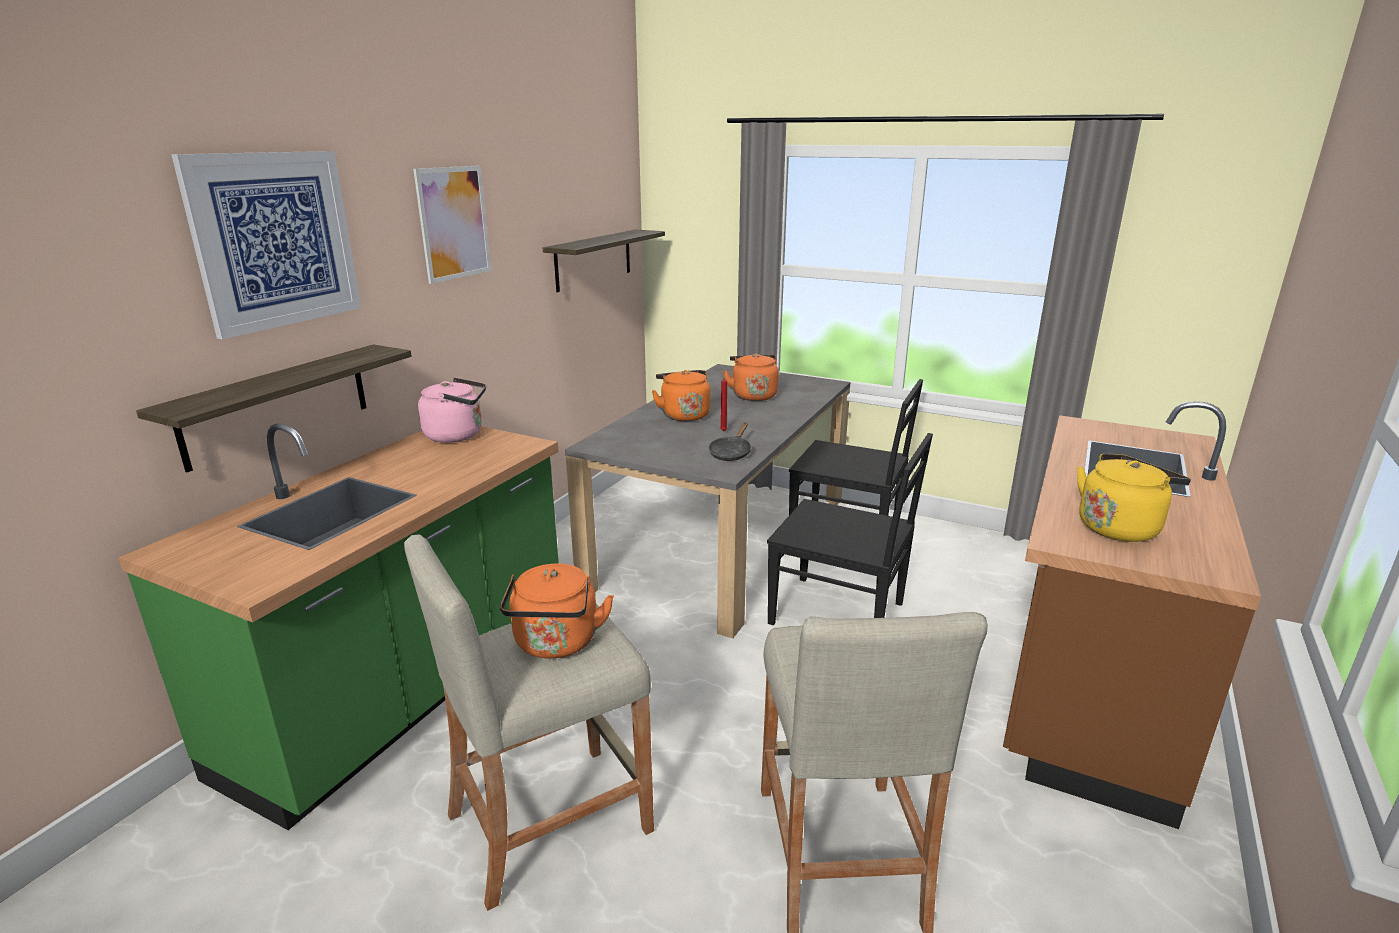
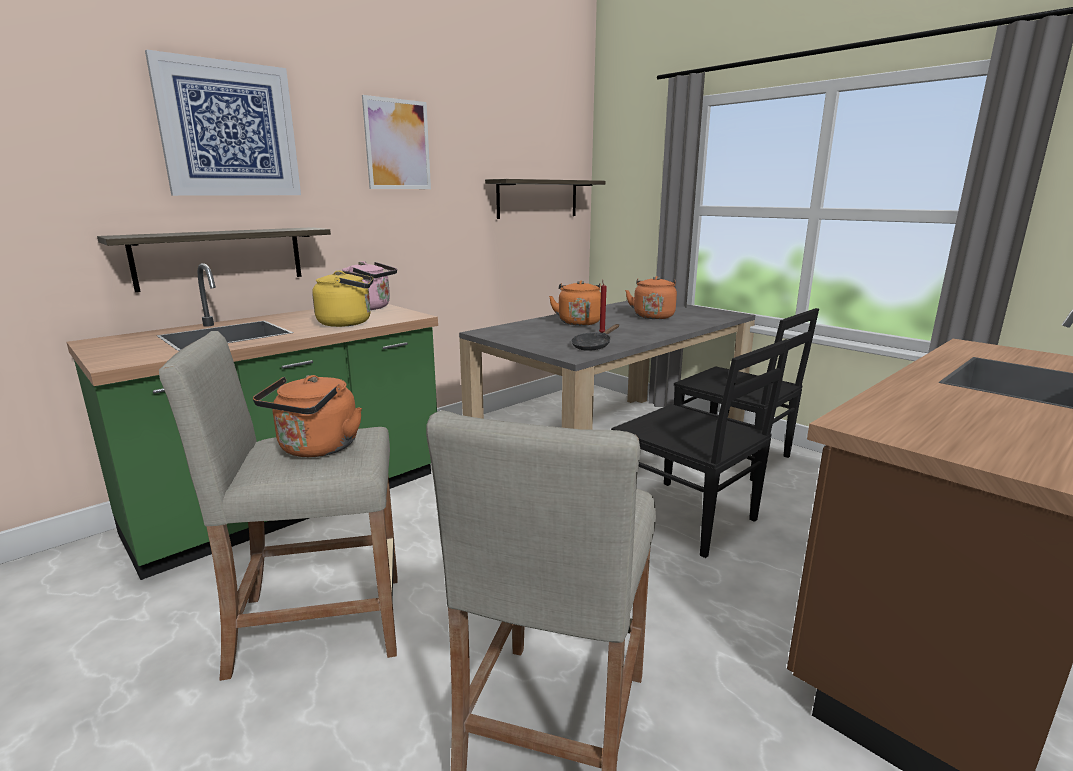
camera: 20 degrees right, 5 degrees down
(1120, 527) = (952, 422): yellow kettle -> yellow kettle (348, 323)

